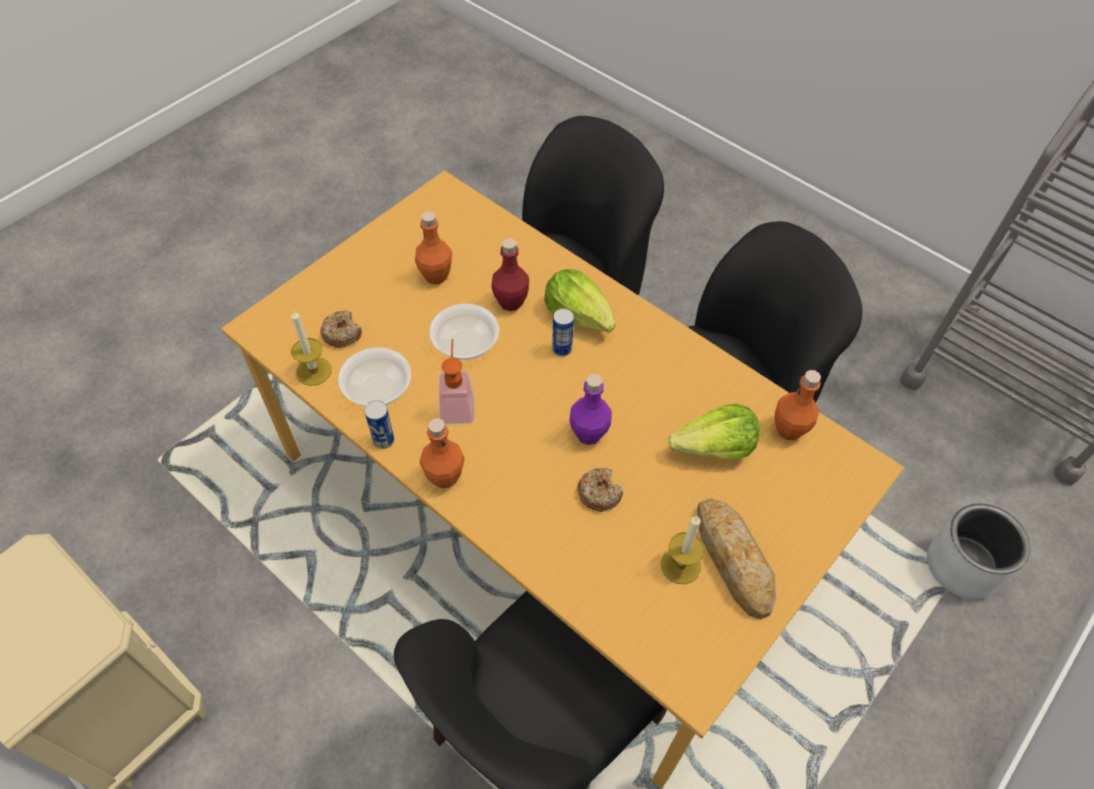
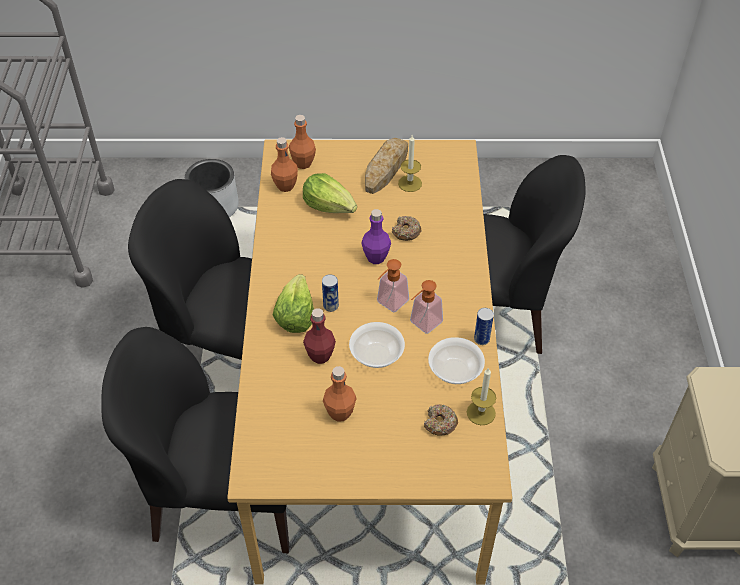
camera: 130 degrees left, 5 degrees down
(444, 476) = (470, 296): orange bottle -> orange bottle (303, 163)
(513, 397) = (389, 304): none -> soap dispenser

